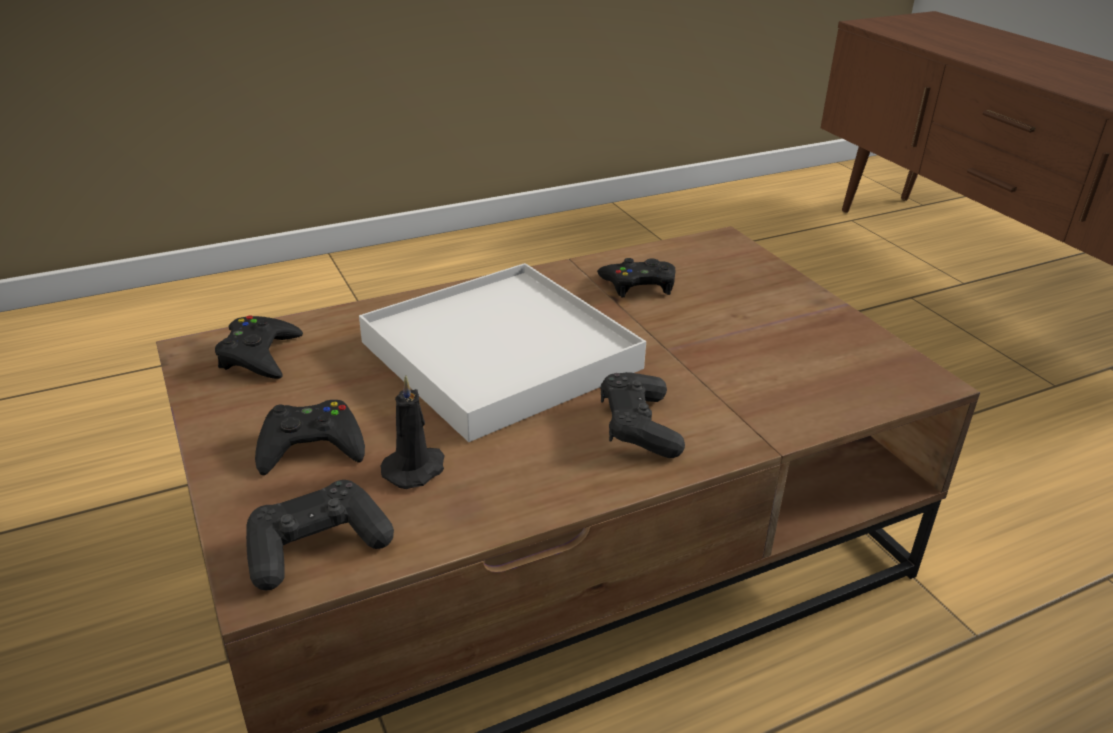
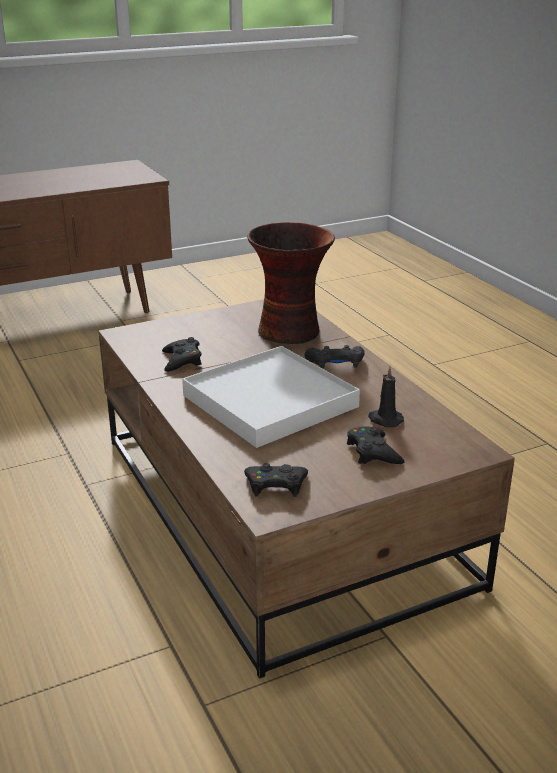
camera: 90 degrees left, 5 degrees down
(317, 547) = (452, 440): black game controller -> none
(776, 383) = (291, 332): none -> vase

